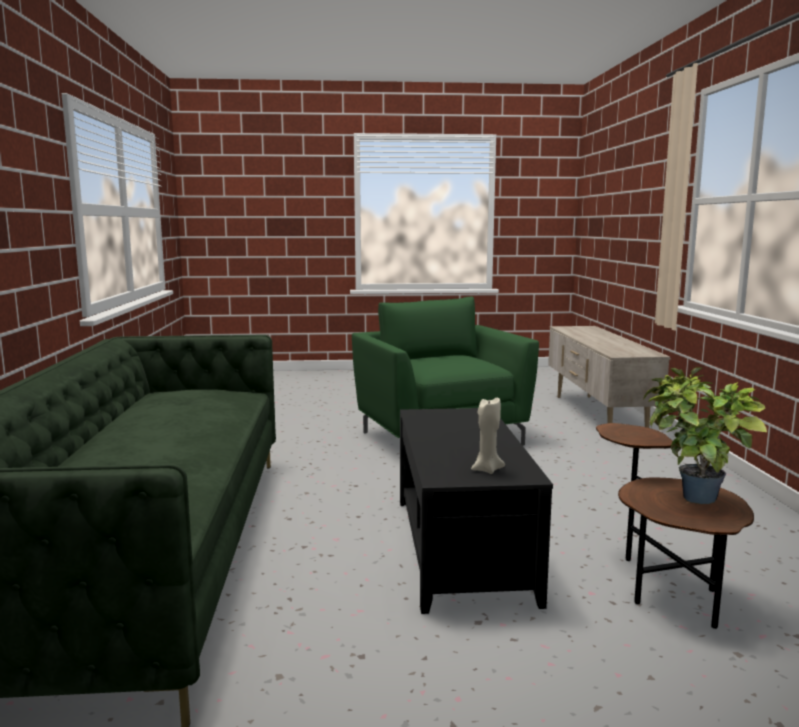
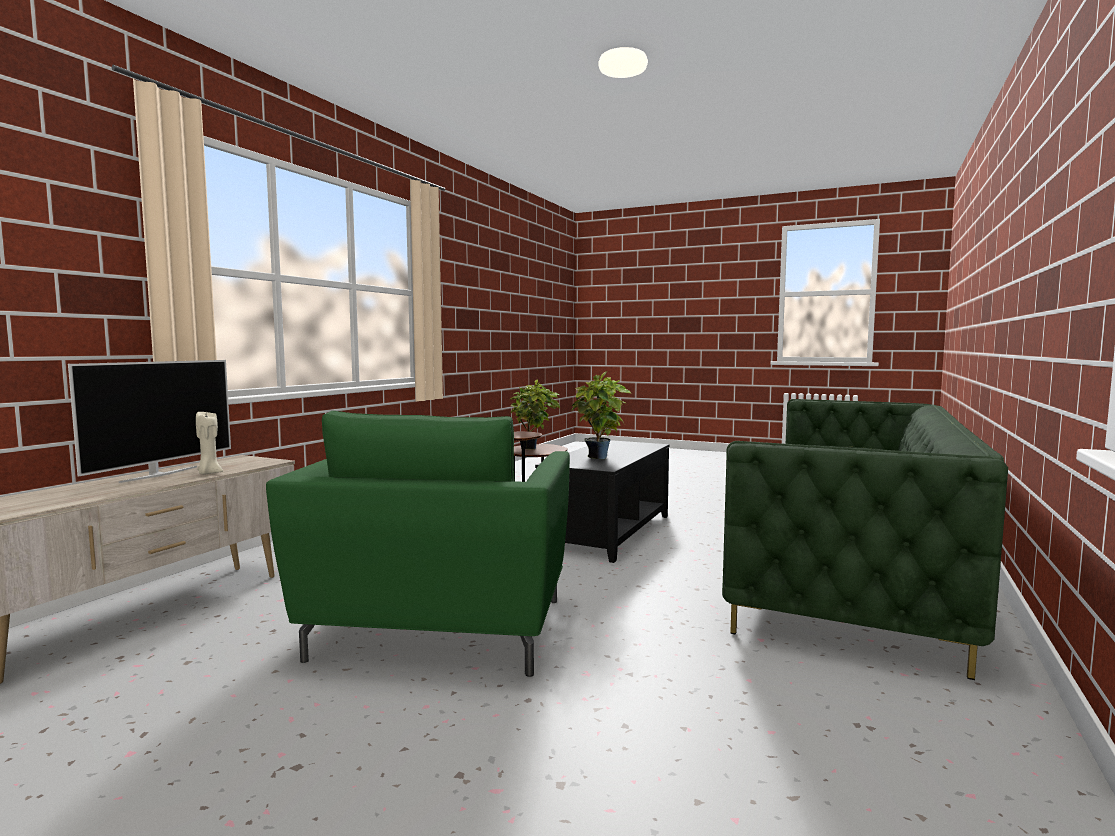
camera: 150 degrees left, 5 degrees down
(450, 426) = (600, 458): none -> potted plant
(486, 469) = (624, 444): beige candle -> beige candle (209, 473)
(618, 342) = (159, 474): none -> television

